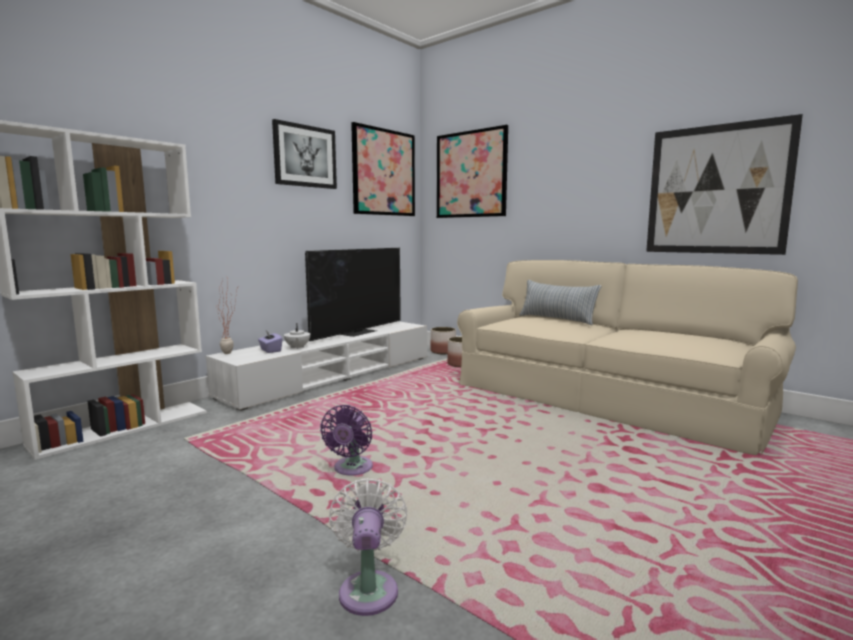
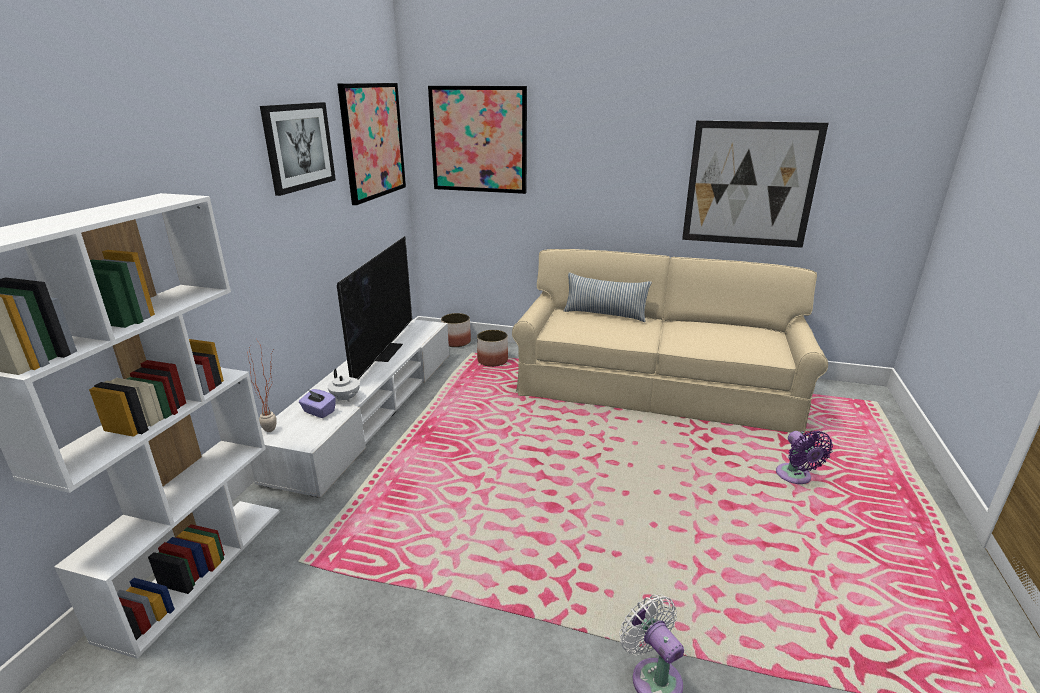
camera: 25 degrees left, 15 degrees up
(351, 469) = (520, 548): purple fan -> purple fan (795, 477)

